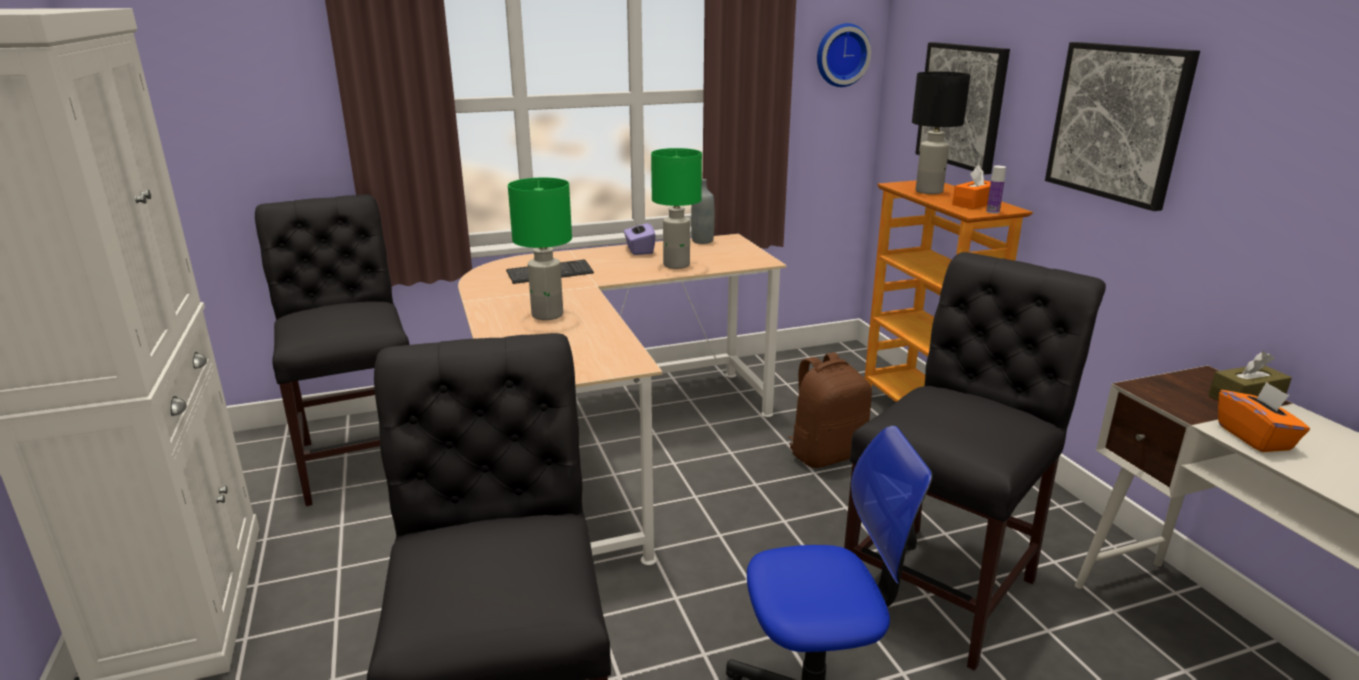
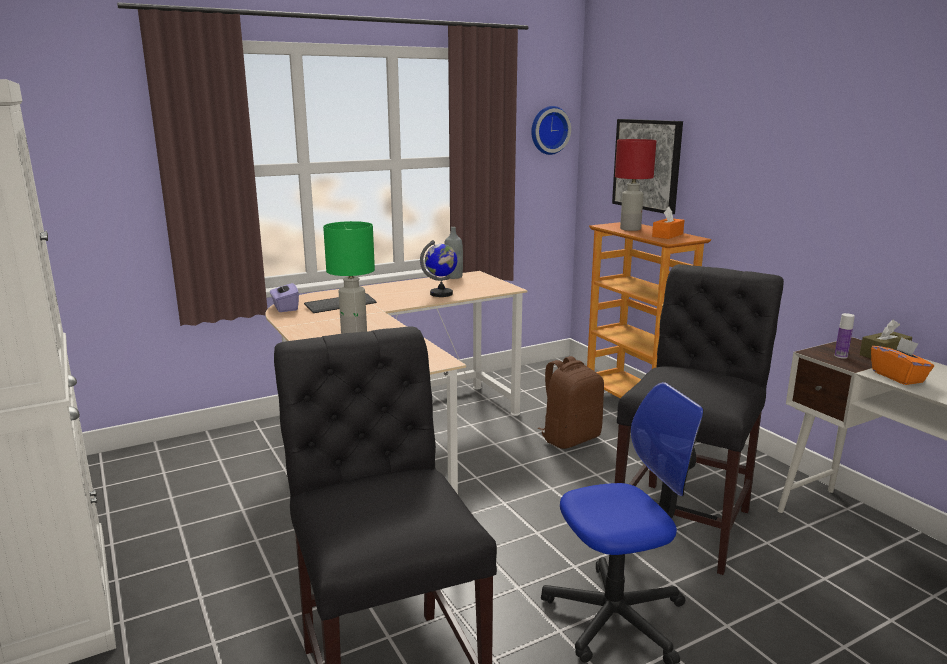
camera: 10 degrees left, 5 degrees down
(363, 455) = (180, 471): black chair -> none
(639, 250) = (405, 285): purple tissue box -> purple tissue box (285, 308)
(677, 265) = (441, 294): green table lamp -> globe
(928, 191) = (629, 229): black table lamp -> red table lamp
(992, 212) = (683, 240): bottle -> bottle (841, 356)
(1118, 122) = (770, 169): picture -> none

